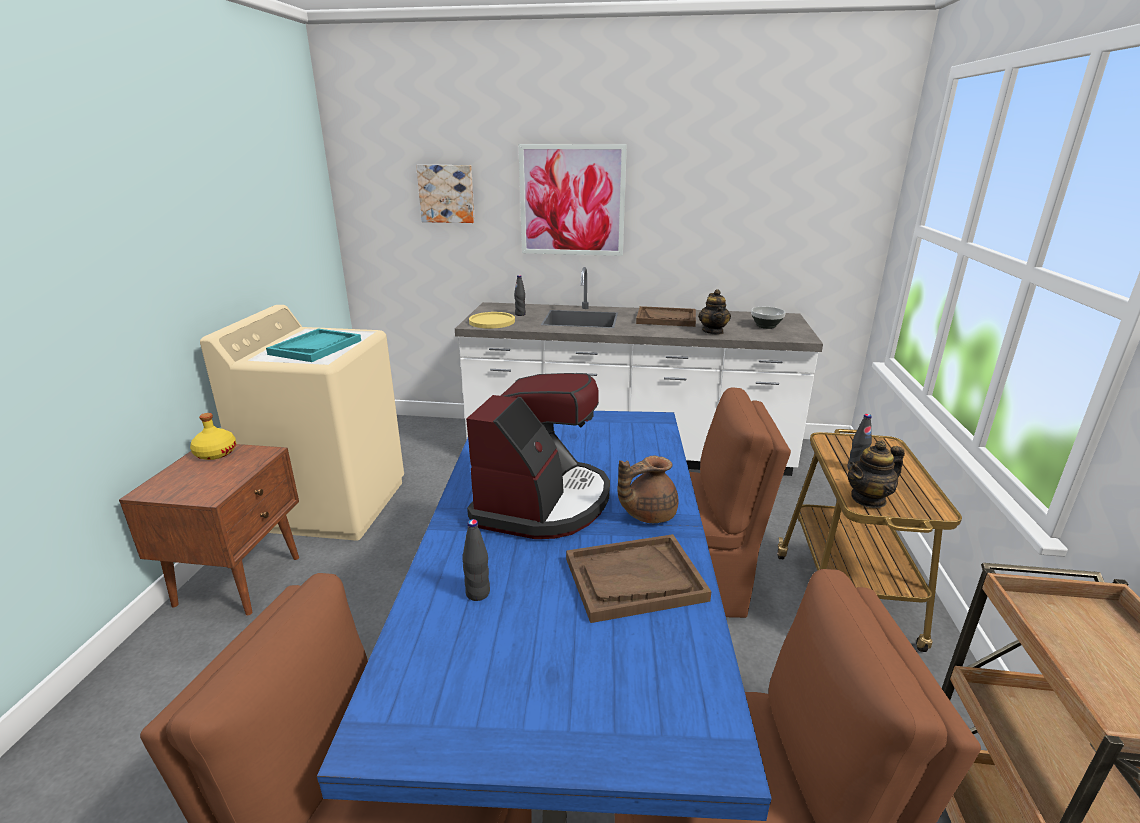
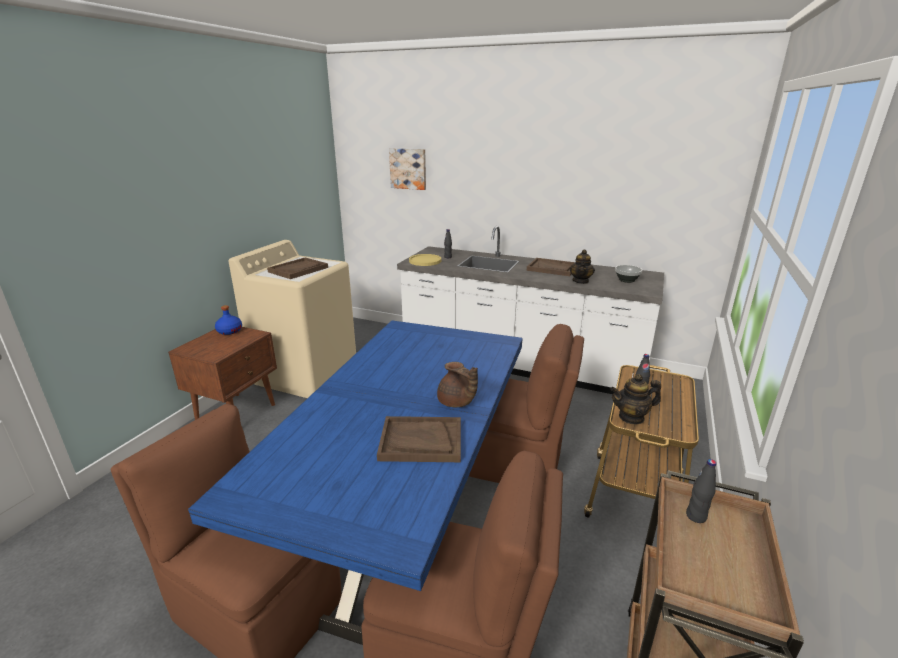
camera: 15 degrees right, 0 degrees up
(215, 453) = (229, 331): yellow bottle -> blue bottle
(315, 347) = (298, 269): turquoise tray -> brown tray
(478, 593) = (322, 433): black bottle -> black bottle (696, 516)
(543, 502) = (394, 385): coffee machine -> none
(572, 201) = (493, 177): picture -> none
(647, 514) = (456, 402): brown teapot -> brown teapot turned 120 degrees counterclockwise

